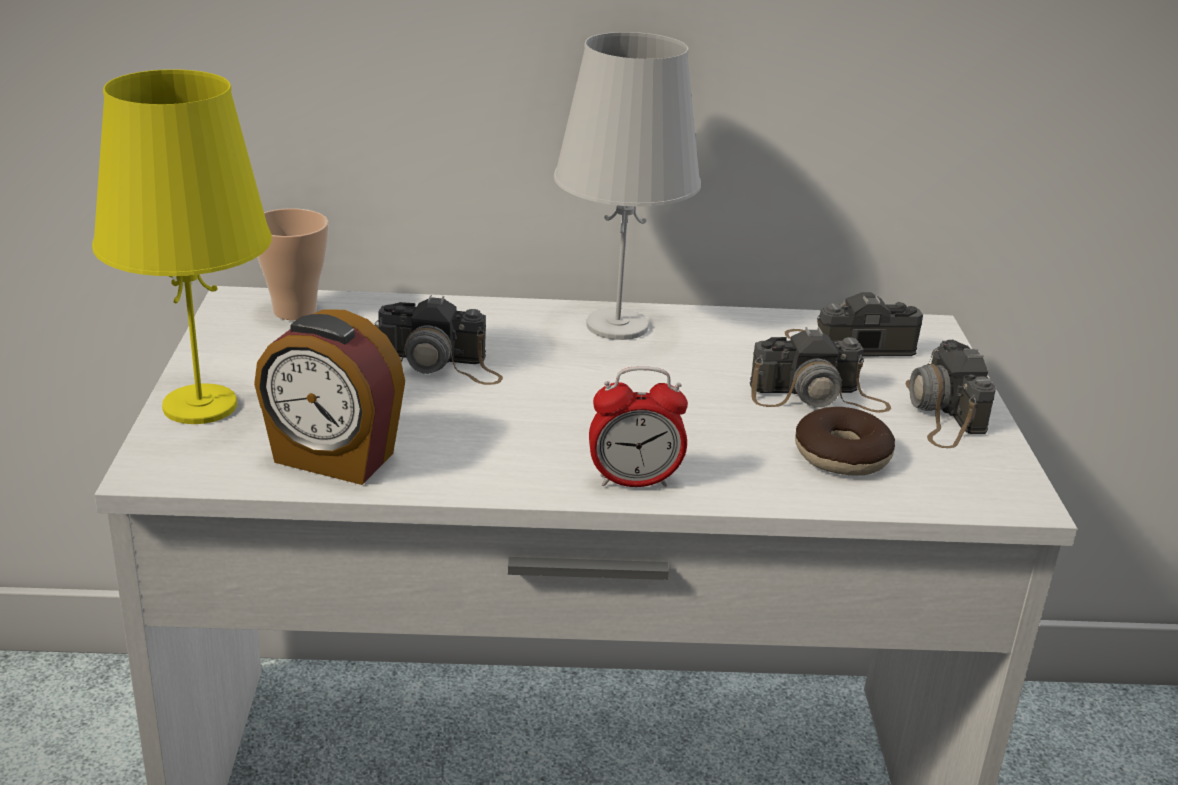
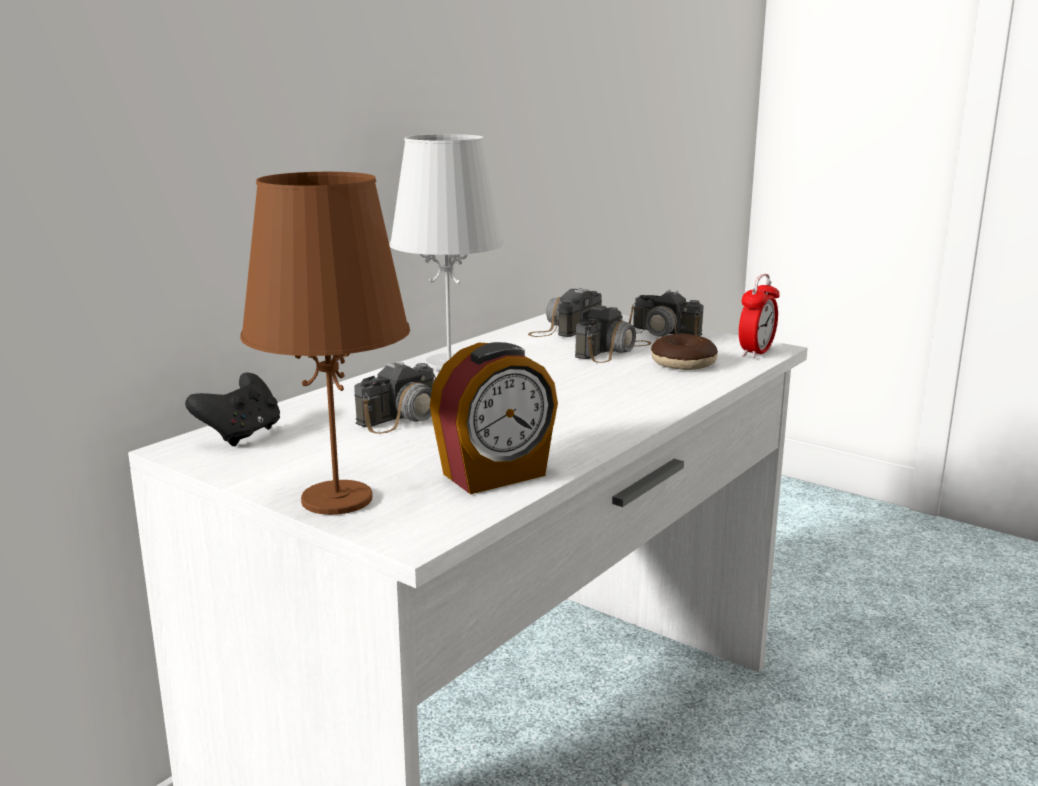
camera: 50 degrees left, 10 degrees down
(198, 406) = (336, 499): yellow table lamp -> brown table lamp
(294, 311) = (241, 435): cup -> black game controller
(634, 481) = (646, 409): alarm clock -> alarm clock (756, 352)

